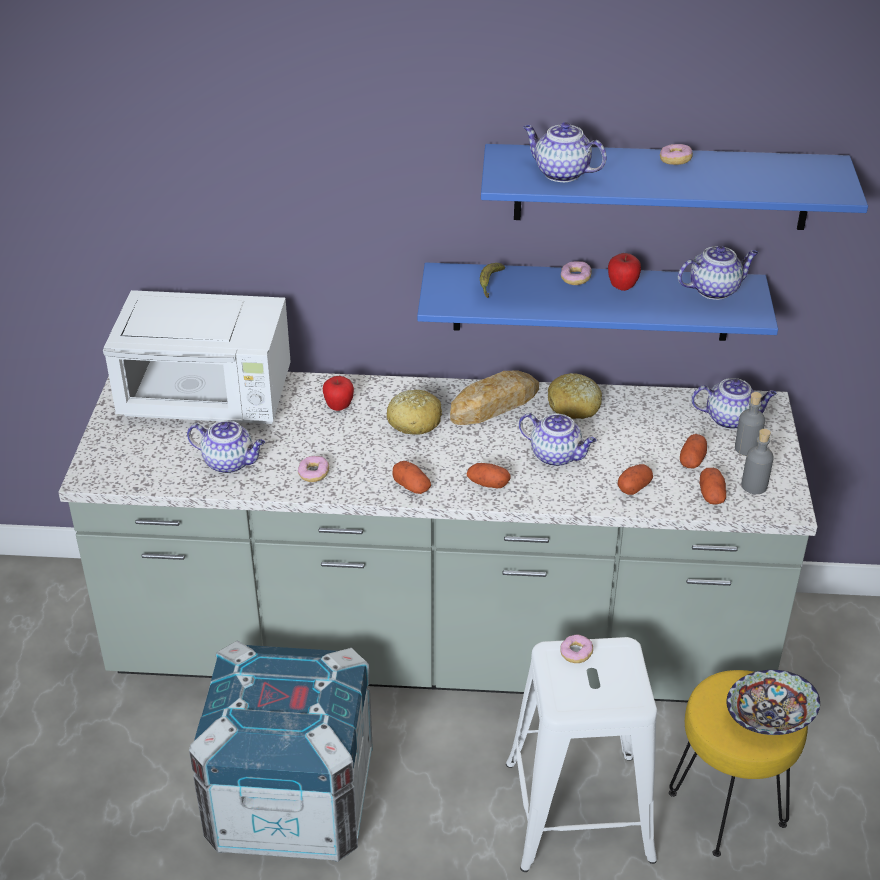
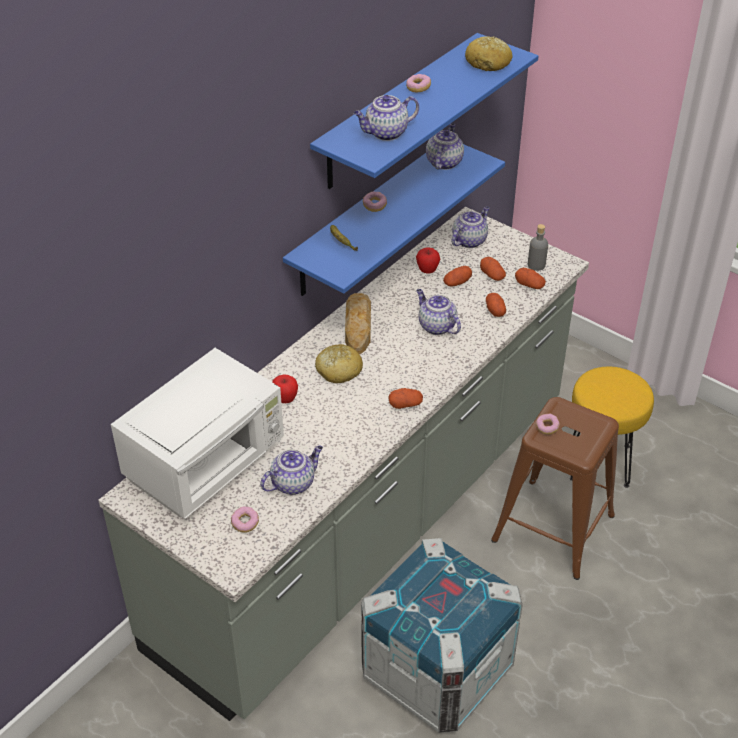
camera: 55 degrees left, 5 degrees up
(314, 474) = (348, 445): donut -> donut (245, 523)
(487, 484) = (435, 369): potato -> potato (457, 282)
(556, 456) = (436, 326): teapot -> teapot turned 105 degrees counterclockwise
(574, 406) = (394, 294): bread -> bread (488, 63)
(578, 811) = (553, 528): white stool -> brown stool
(622, 287) = (403, 193): apple -> apple (427, 271)
(747, 448) = (501, 249): grey bottle -> none
(768, 718) = (626, 386): bowl -> none

